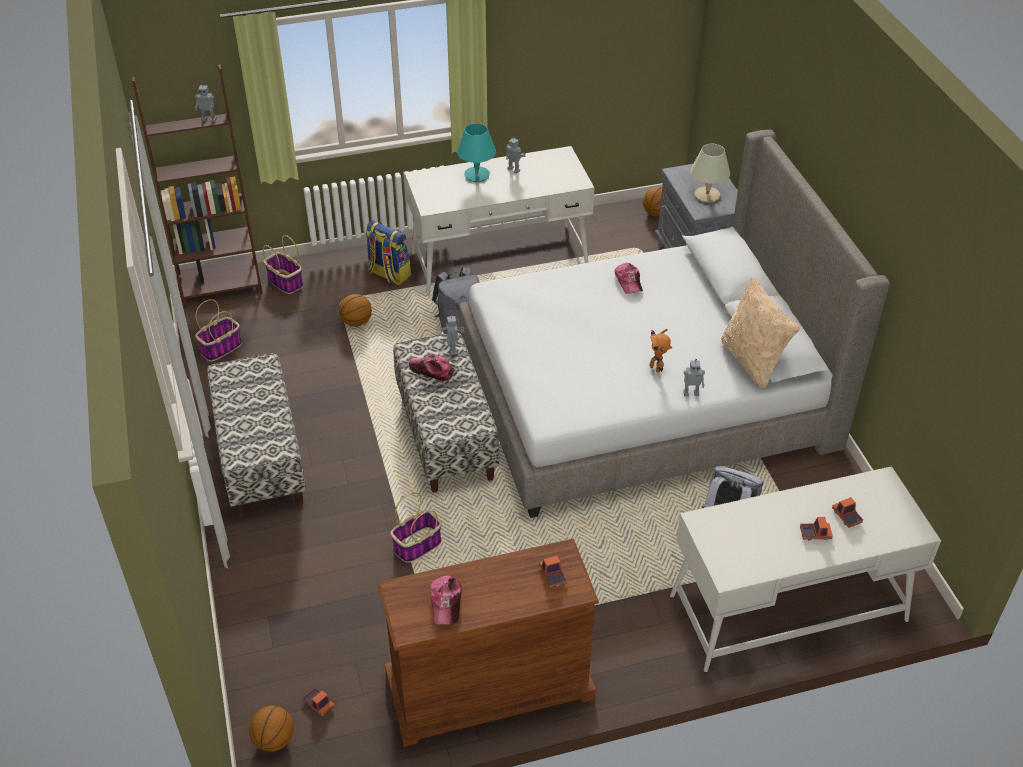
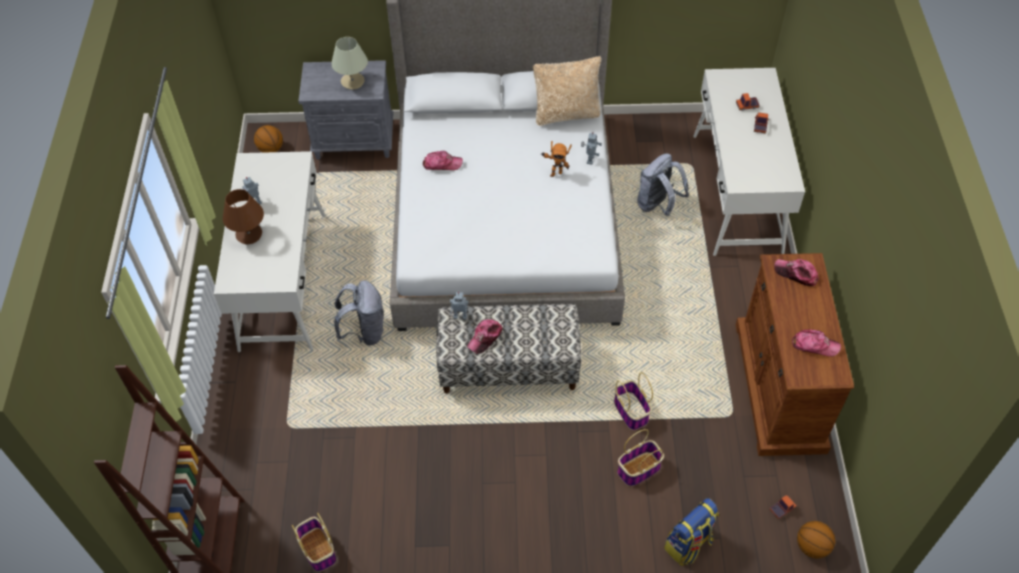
camera: 75 degrees left, 10 degrees up
(209, 119) = (140, 421): toy robot -> none
(260, 459) = (494, 526): bench -> none
(284, 282) = (234, 476): basket -> basket (638, 470)
(356, 322) = (327, 416): basketball -> none
(388, 274) = (264, 377): backpack -> backpack (688, 544)
(476, 175) = (248, 234): turquoise table lamp -> brown table lamp
(552, 575) = (796, 274): toy truck -> cap

